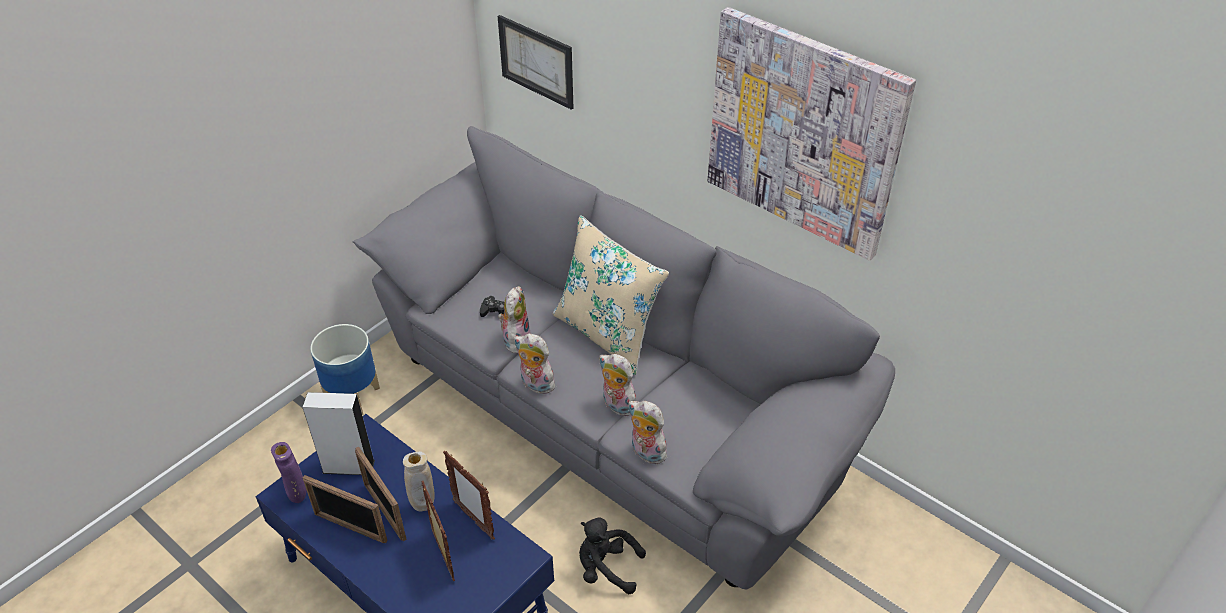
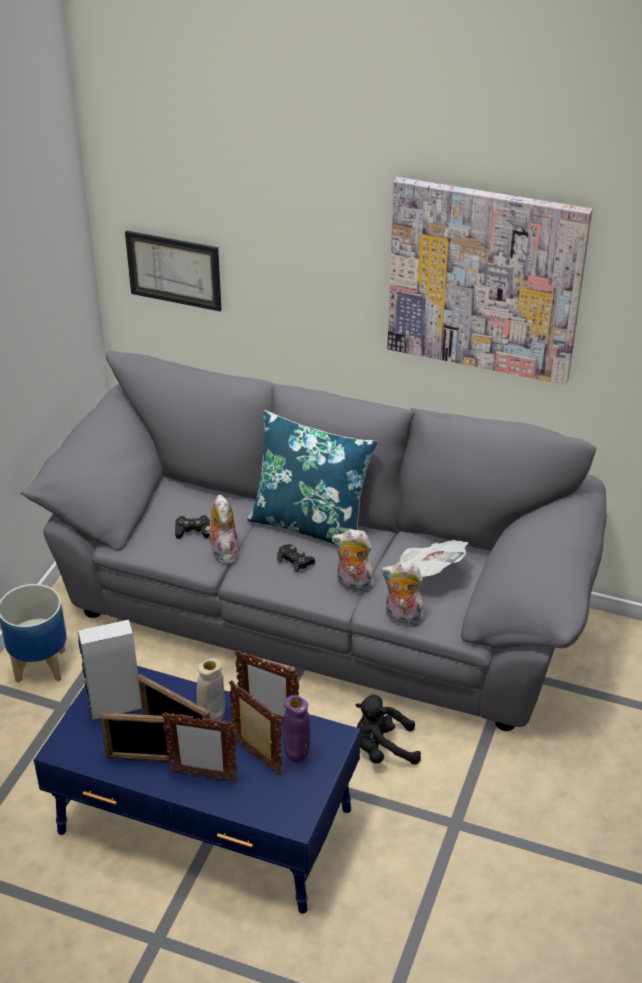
camera: 20 degrees left, 5 degrees down
(298, 496) = (80, 747): purple vase -> purple vase (297, 757)
(386, 559) = (202, 776): none -> picture frame
(535, 385) = (264, 587): plush toy -> none
(574, 366) = (295, 561): none -> black game controller
(607, 333) = (310, 525): beige pillow -> blue pillow
(693, 412) = (427, 573): none -> newspaper

